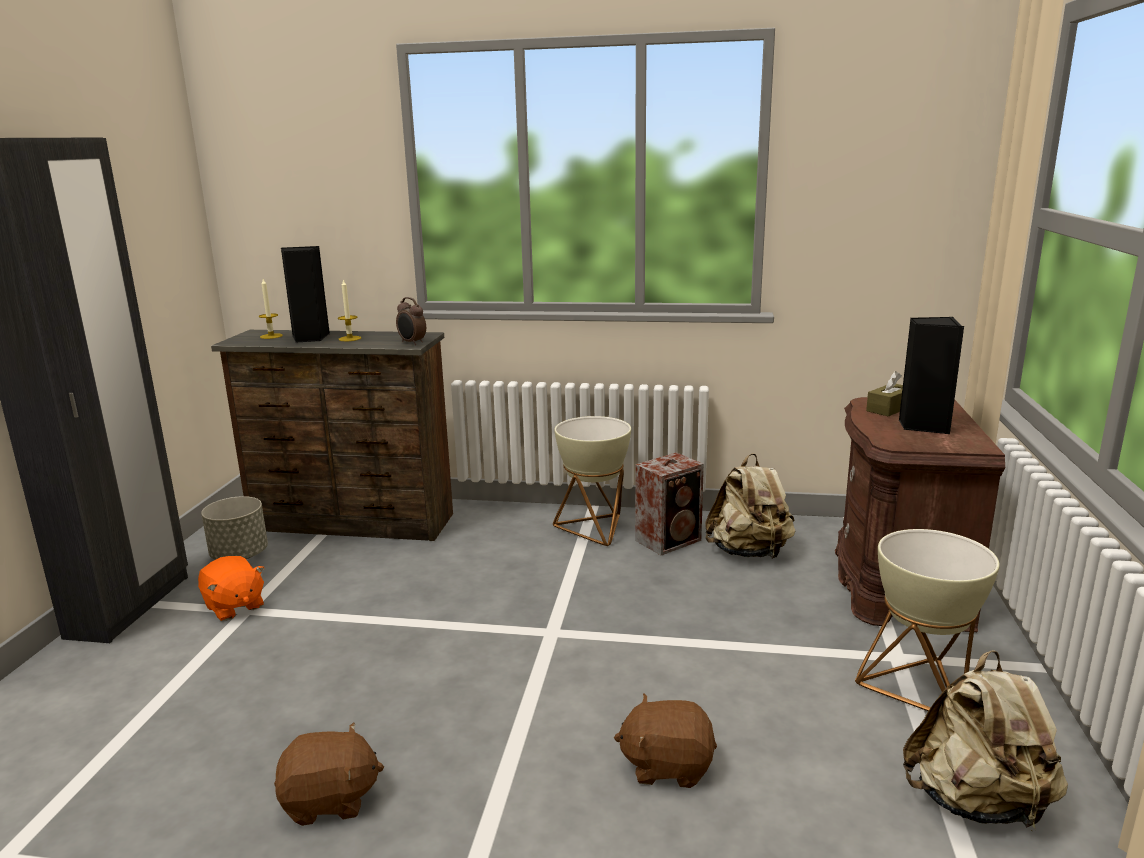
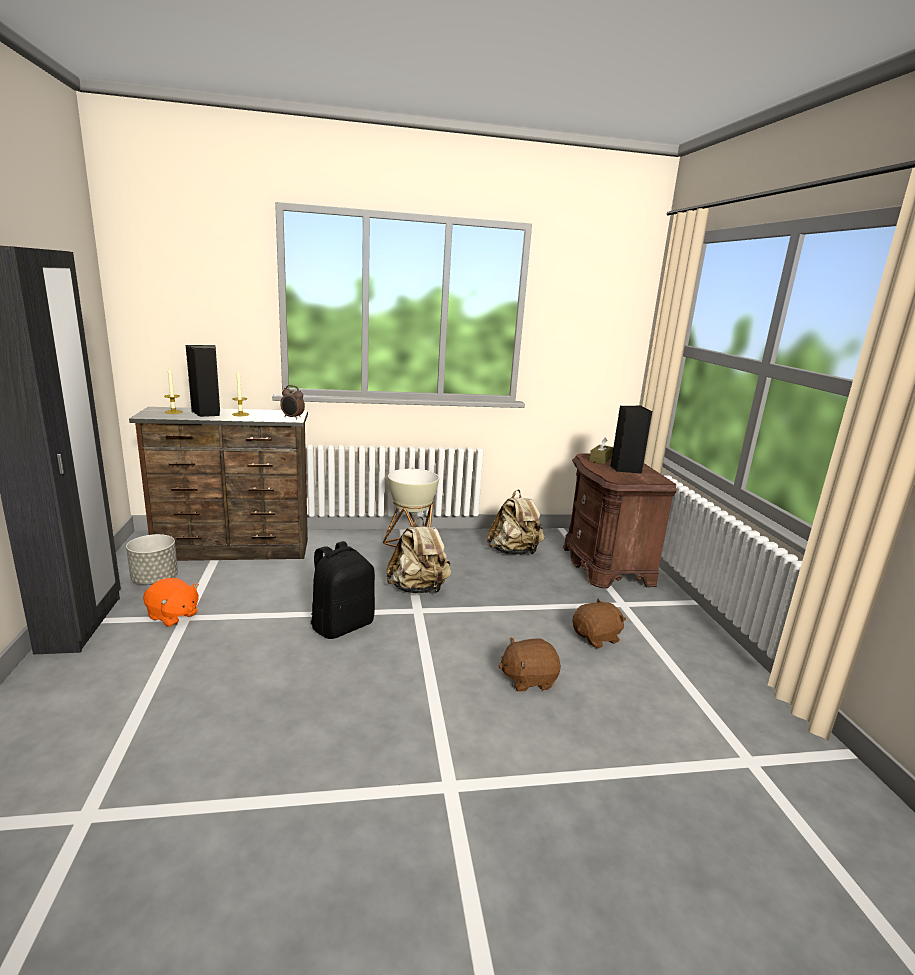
camera: 20 degrees left, 0 degrees up
(330, 801) = (325, 733): brown plush toy -> brown plush toy (596, 638)
(434, 643) = (342, 625): none -> black backpack
(670, 540) = (463, 548): speaker -> none
(917, 689) = (640, 620): planter -> none
(977, 803) = (695, 674): beige backpack -> beige backpack (418, 589)

